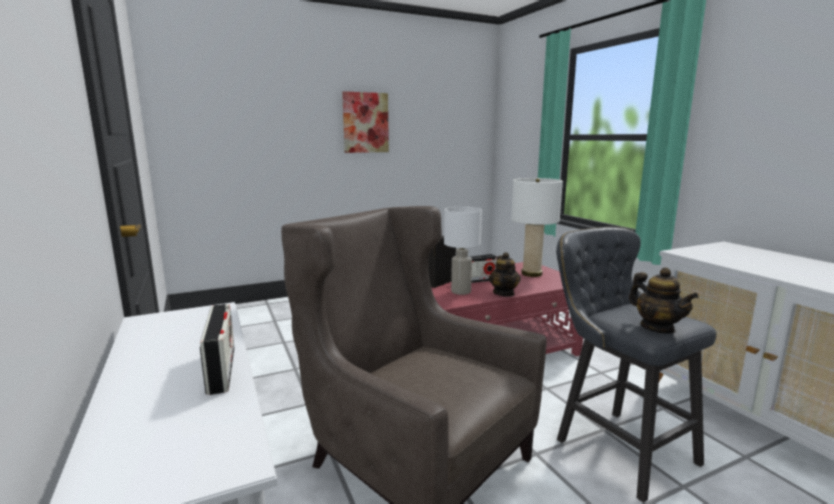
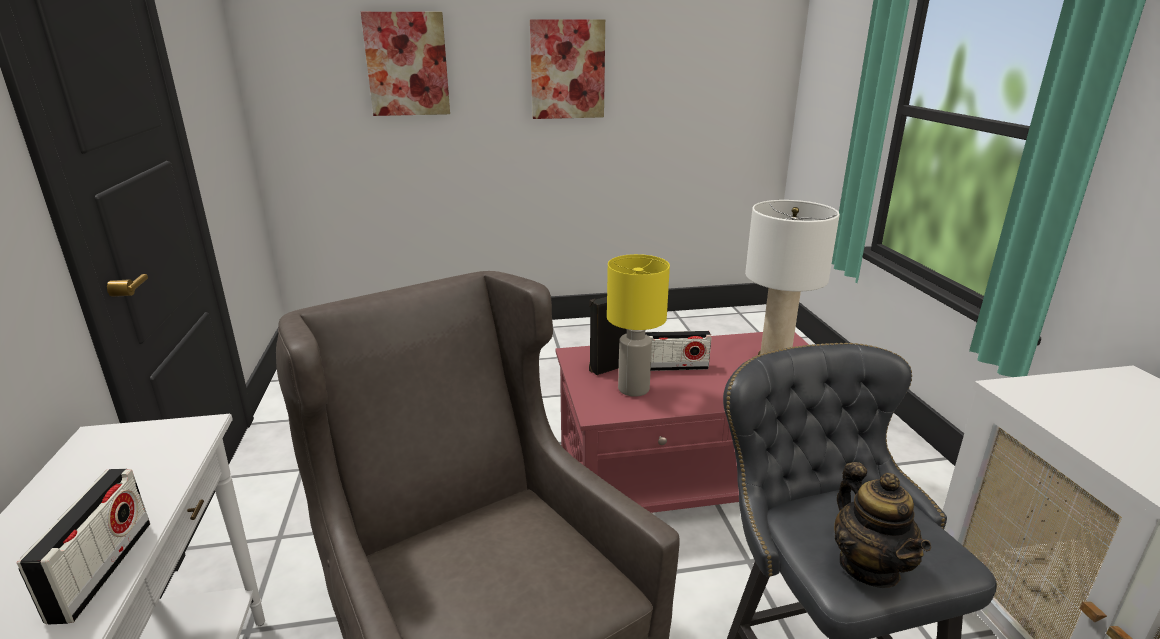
camera: 15 degrees right, 10 degrees up
(263, 117) = (407, 64): none -> picture
(461, 292) = (634, 389): white table lamp -> yellow table lamp
(504, 293) = (700, 402): teapot -> none

